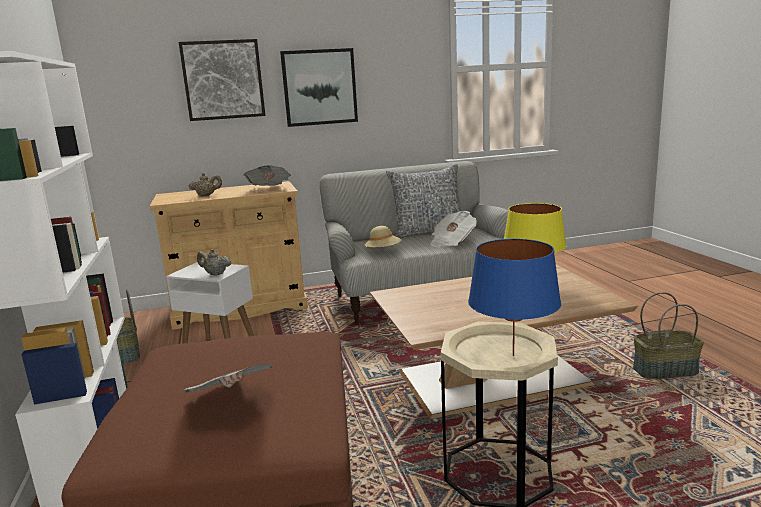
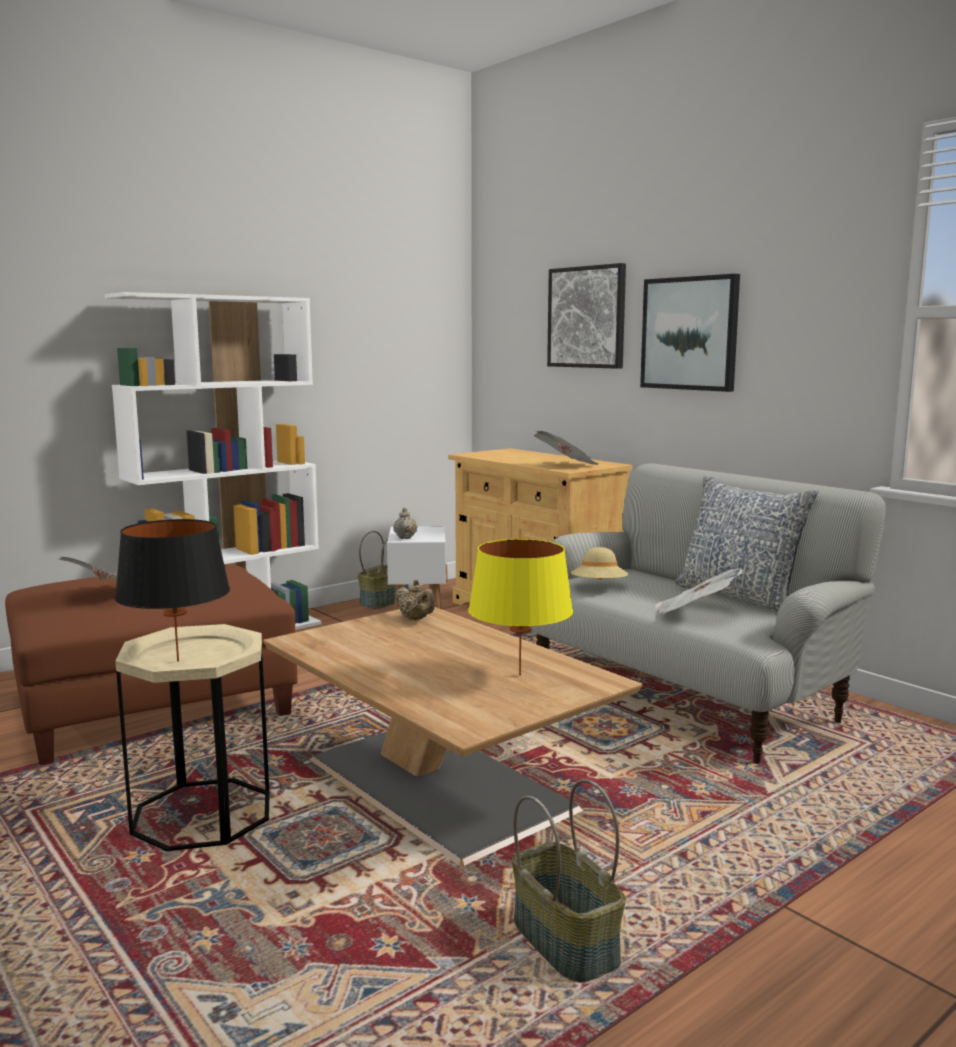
camera: 65 degrees right, 5 degrees down
(207, 195) = (512, 457): beige teapot -> beige teapot (416, 619)
(513, 356) = (177, 661): blue table lamp -> black table lamp

